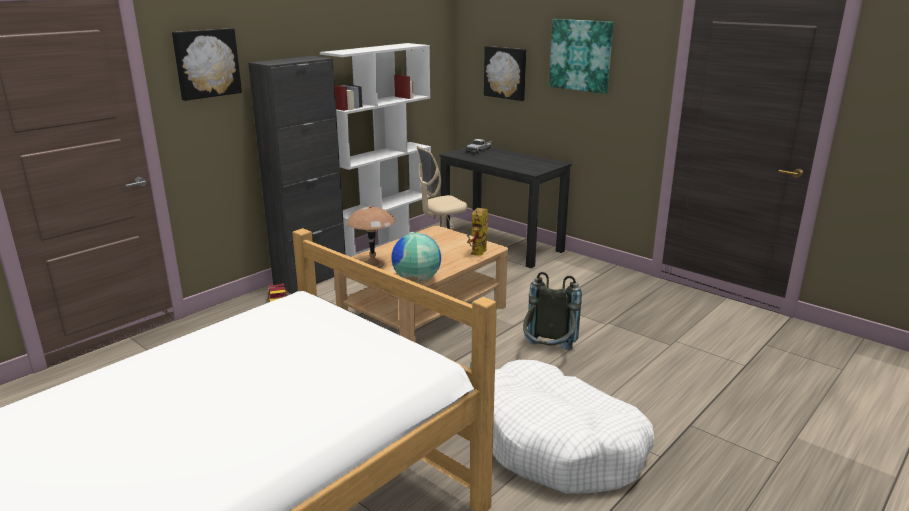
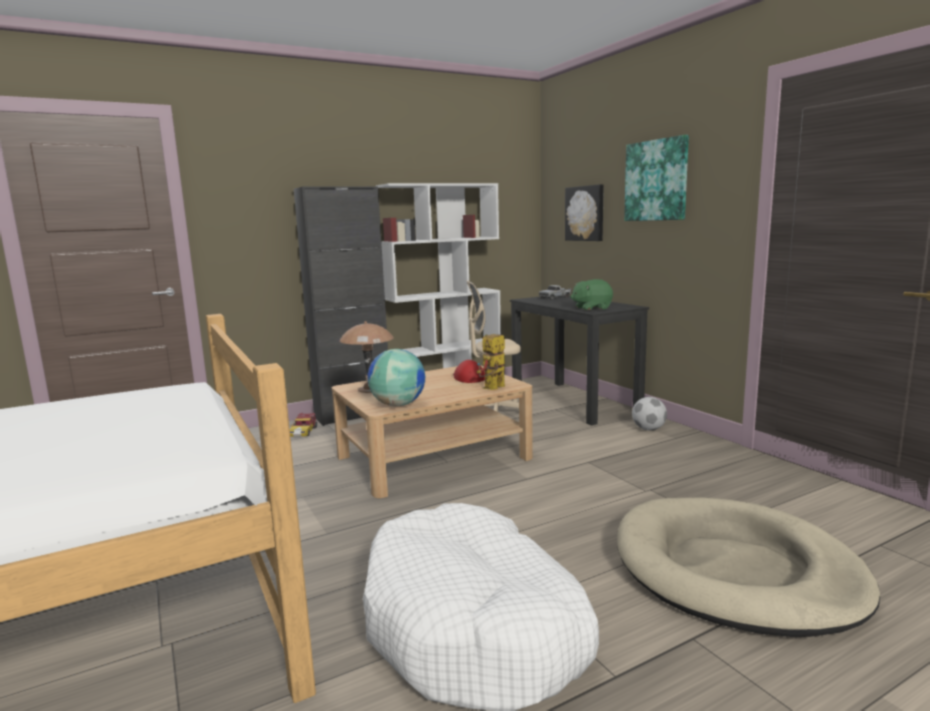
camera: 20 degrees right, 10 degrees down
(206, 63) = (248, 186): picture -> none
(446, 243) = (467, 377): none -> red cap
(526, 167) = (591, 308): none -> green plush toy
(548, 354) = (544, 514): grey backpack -> none
(577, 267) = (648, 429): none -> football
(693, 376) = (735, 571): none -> beige dog bed

